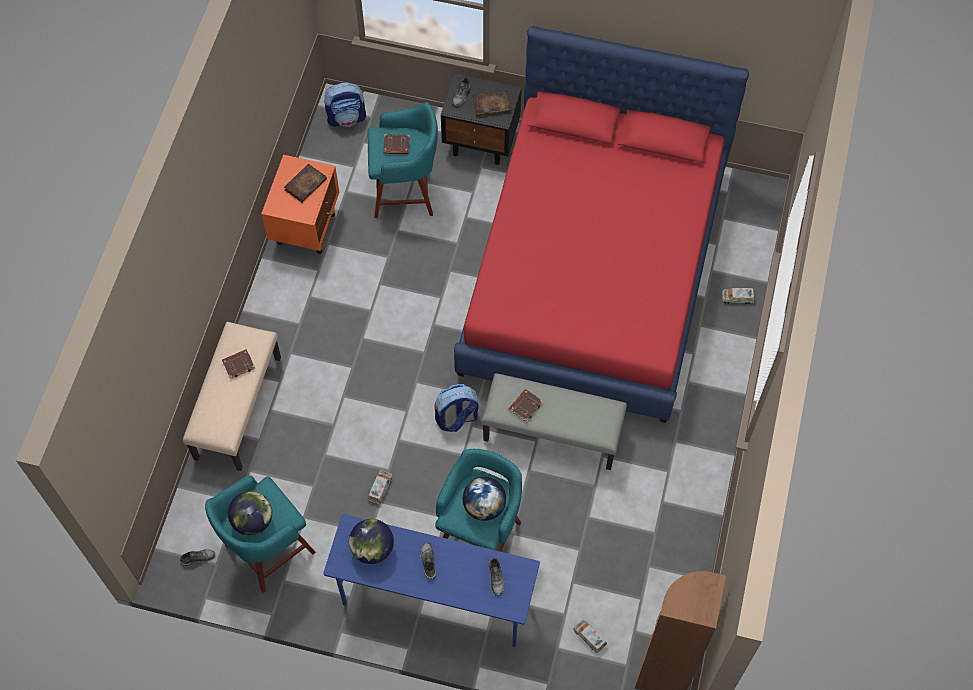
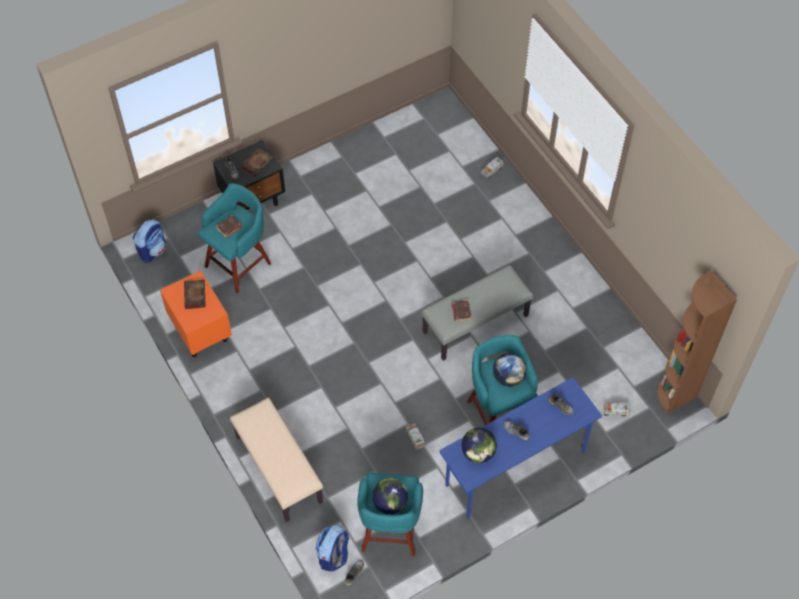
camera: 45 degrees left, 5 degrees down
(239, 364) = (269, 432): brown book -> none
(456, 418) = (414, 362): backpack -> backpack (333, 556)
(593, 270) = (398, 218): red bed -> none

